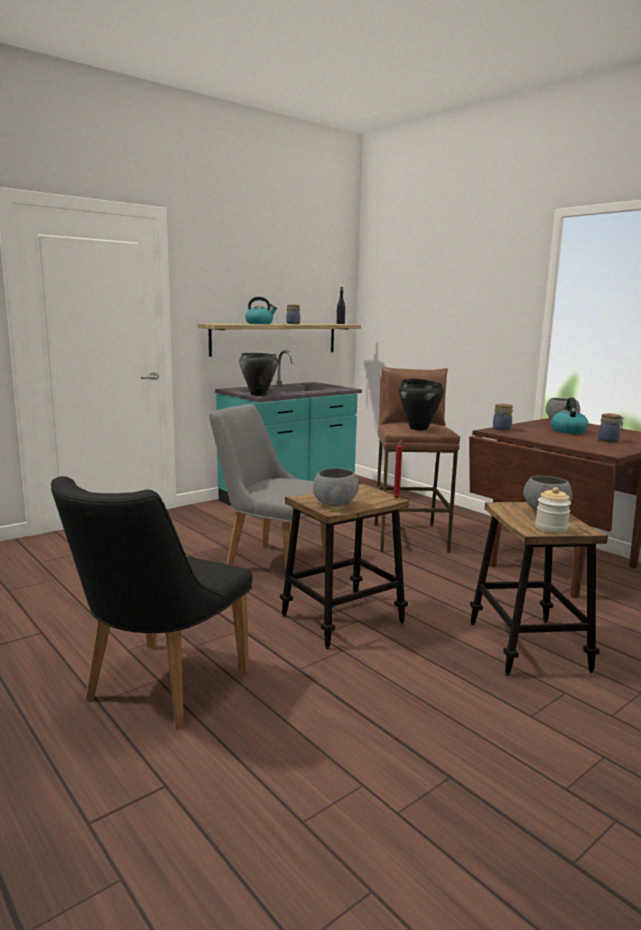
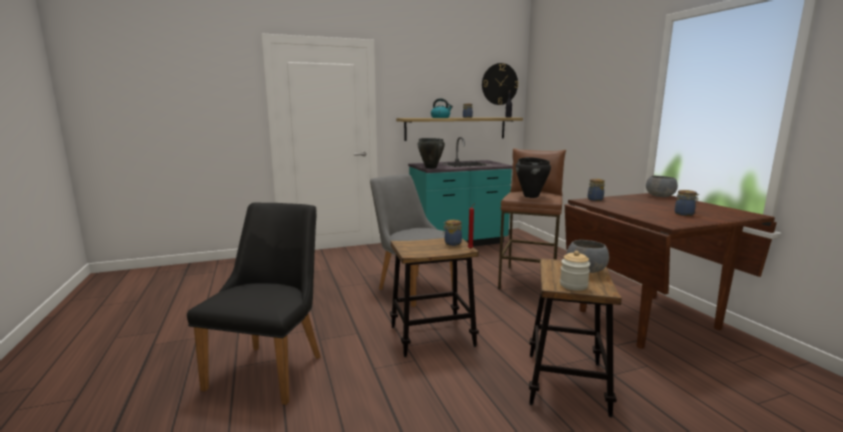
camera: 20 degrees right, 0 degrees up
(157, 691) = (273, 366): black chair -> black chair turned 150 degrees clockwise
(327, 278) = (499, 84): none -> wall clock
(334, 504) = (418, 249): grey bowl -> none
(367, 493) = (452, 243): none -> jar
(567, 431) = (655, 204): kettle -> none

